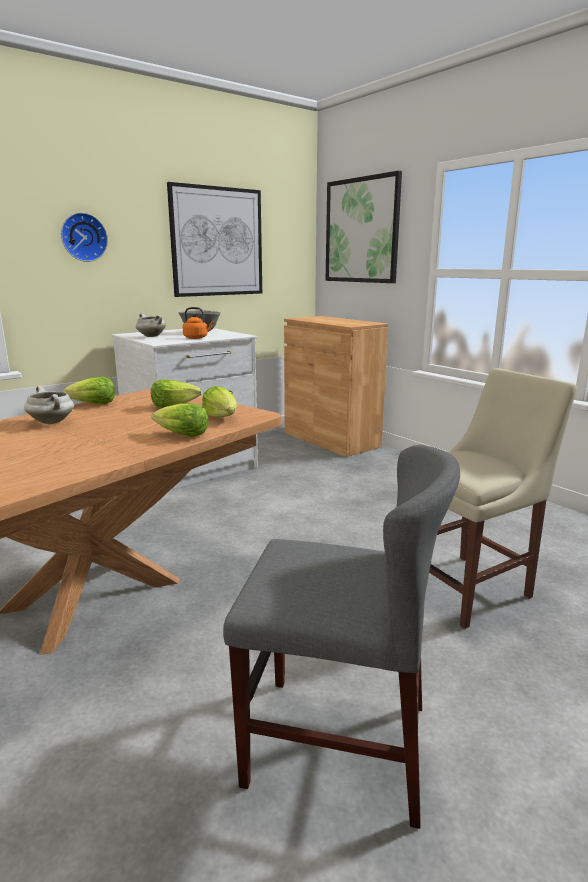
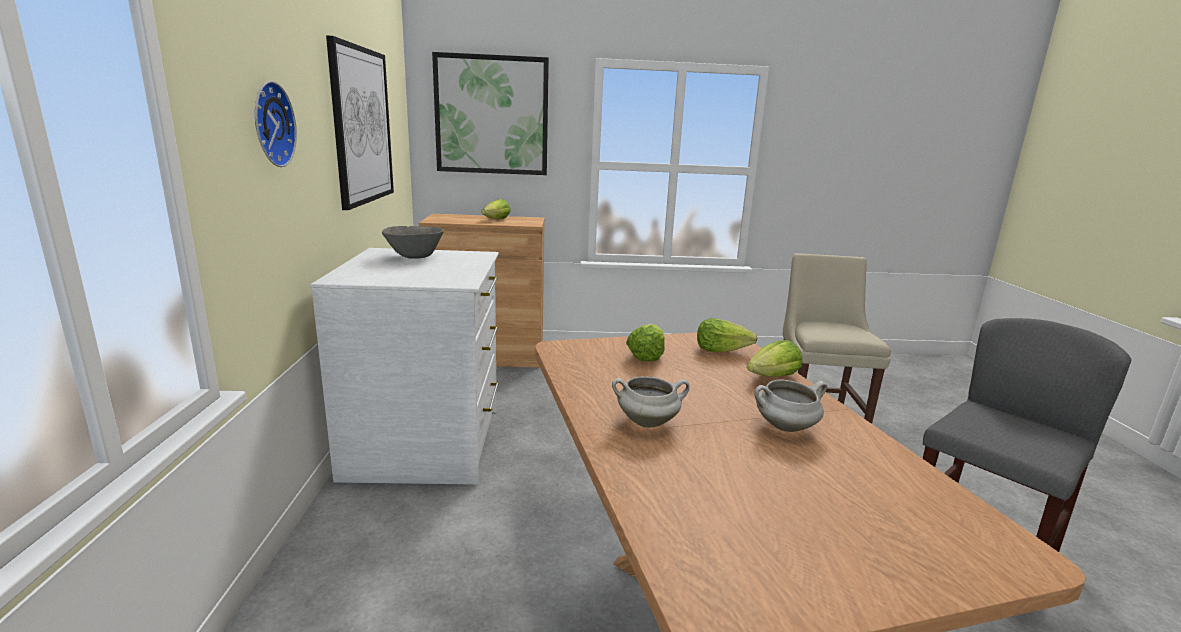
camera: 55 degrees left, 0 degrees up
(93, 404) = (578, 386): lettuce -> lettuce (496, 220)
(151, 336) = (396, 276): white cooking pot -> white cooking pot (785, 427)
(197, 338) = (461, 267): orange kettle -> none

